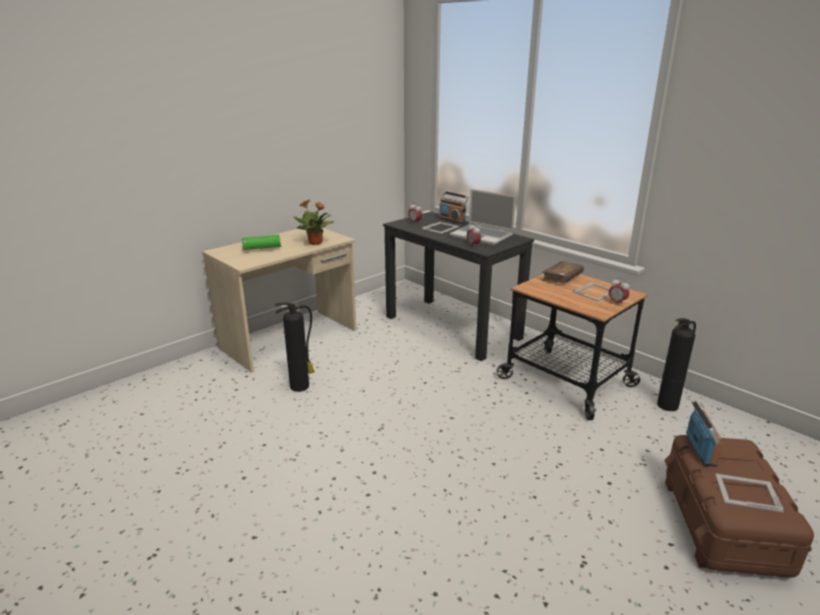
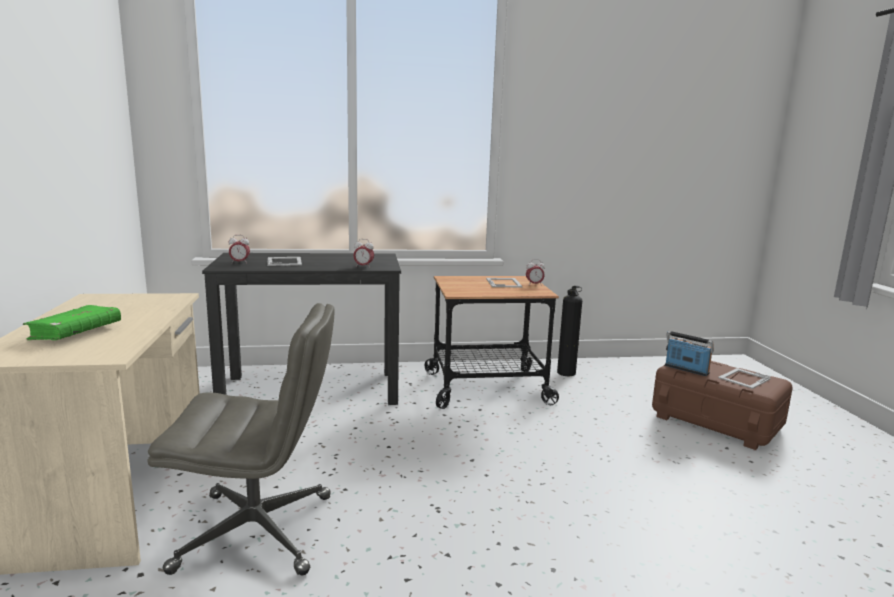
camera: 55 degrees left, 10 degrees down
(301, 386) = (258, 532): fire extinguisher -> grey office chair
(316, 243) = (154, 308): potted plant -> none
(452, 220) = (275, 254): radio -> none
(482, 236) = (347, 259): laptop -> none
(562, 278) = (459, 281): brown book -> none

